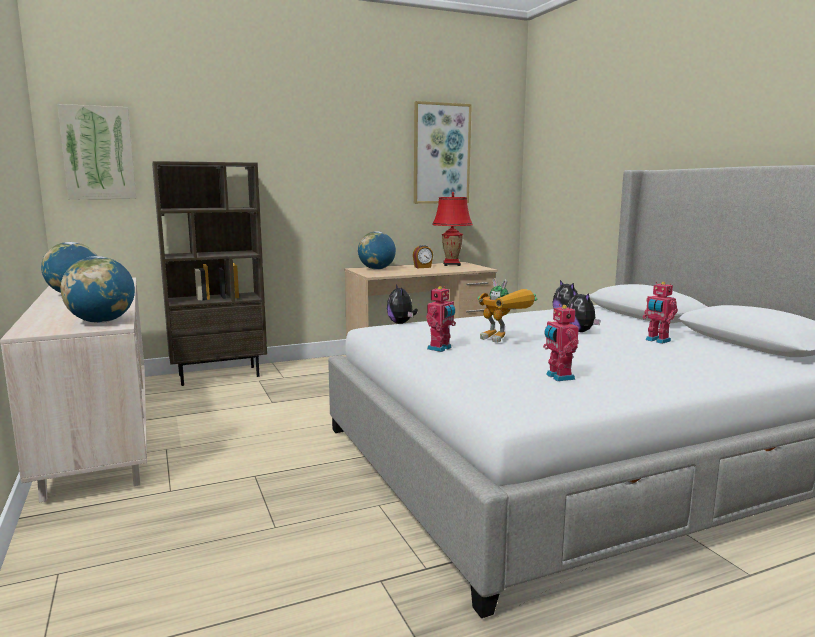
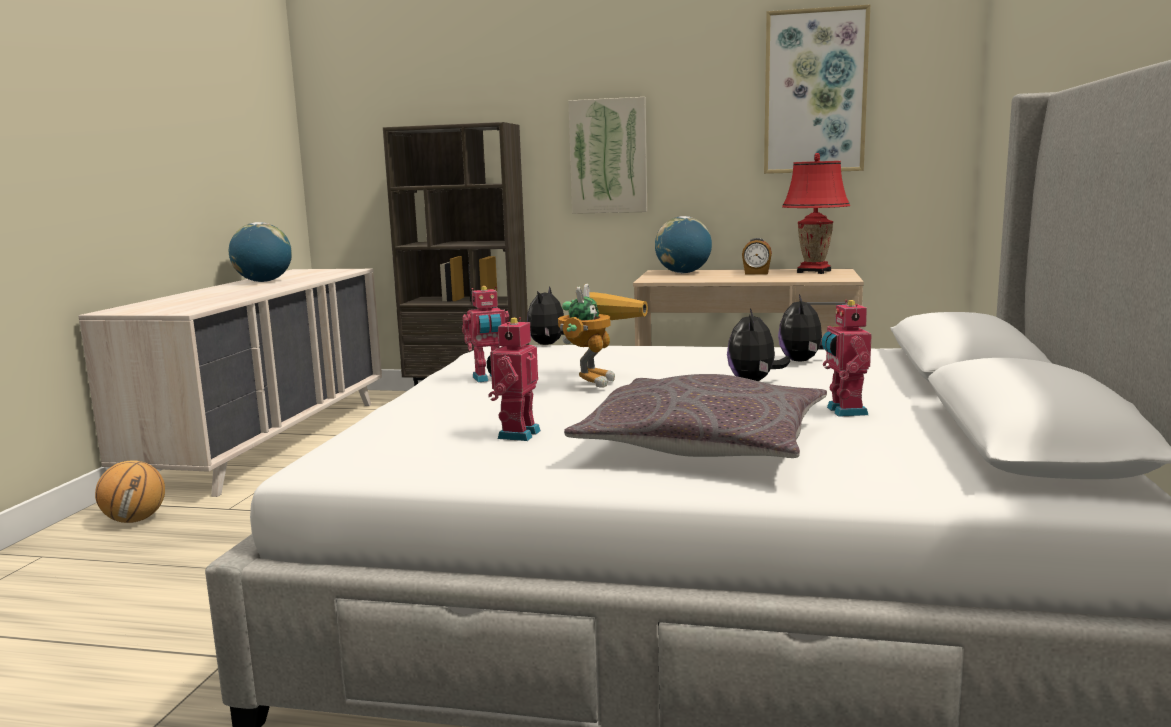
camera: 35 degrees right, 0 degrees up
(96, 521) = (135, 520): none -> basketball
(98, 153) = (354, 121): picture -> picture (608, 156)
(102, 322) = (188, 307): globe -> none
(504, 340) = (595, 378): toy robot -> toy robot turned 150 degrees counterclockwise
(653, 366) = (704, 444): none -> grey pillow

